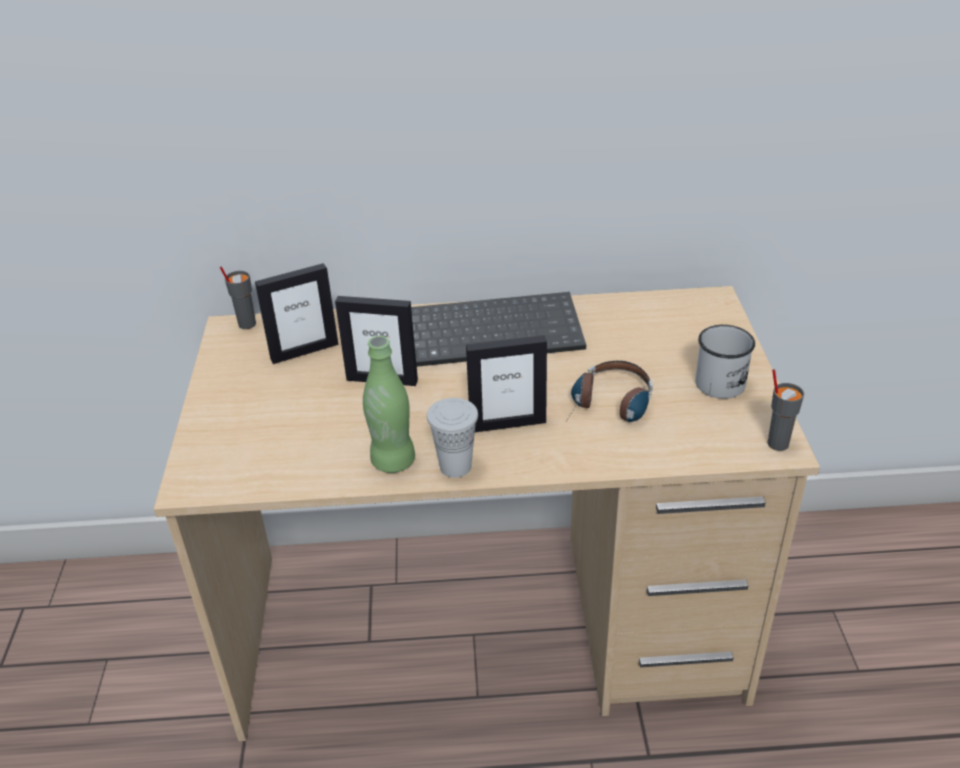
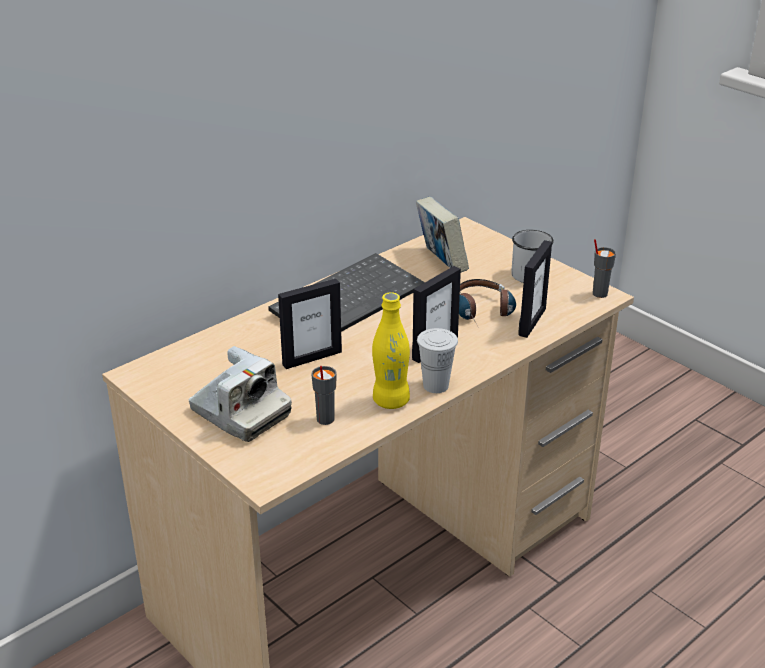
camera: 40 degrees left, 5 degrees down
(246, 324) = (147, 366): grey cup -> grey cup (325, 419)
(255, 406) = (240, 413): none -> camera
(304, 351) = (224, 364): picture frame -> picture frame (532, 322)
(393, 461) = (391, 401): green bottle -> yellow bottle
(634, 331) = (441, 264): none -> book

